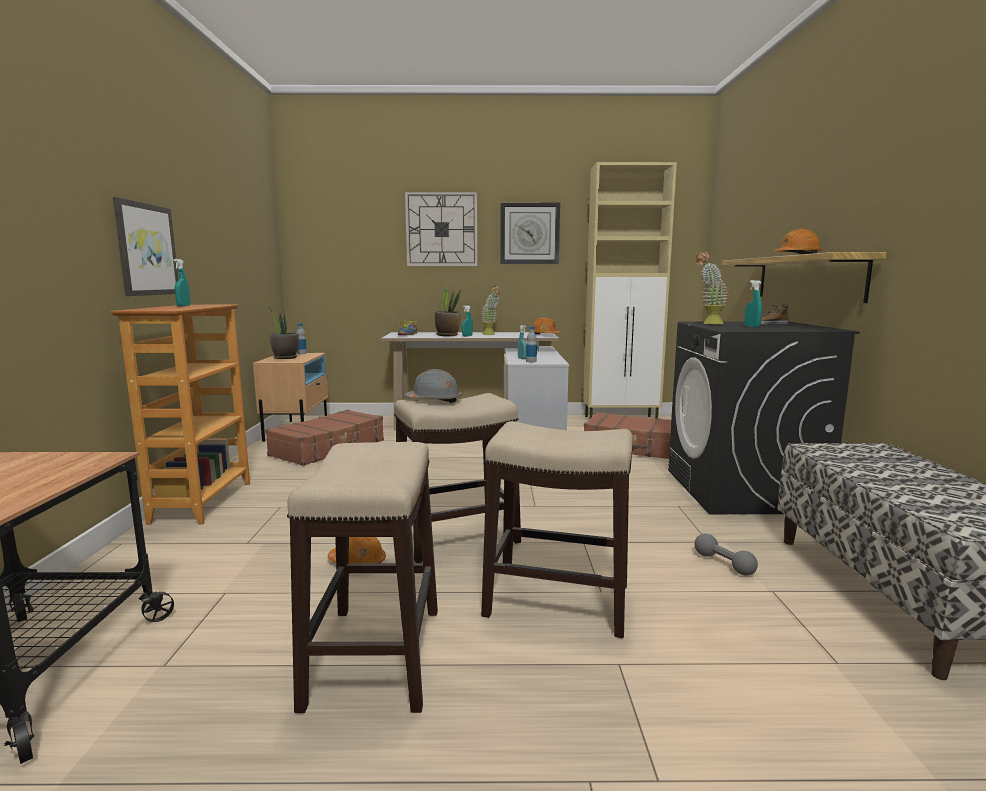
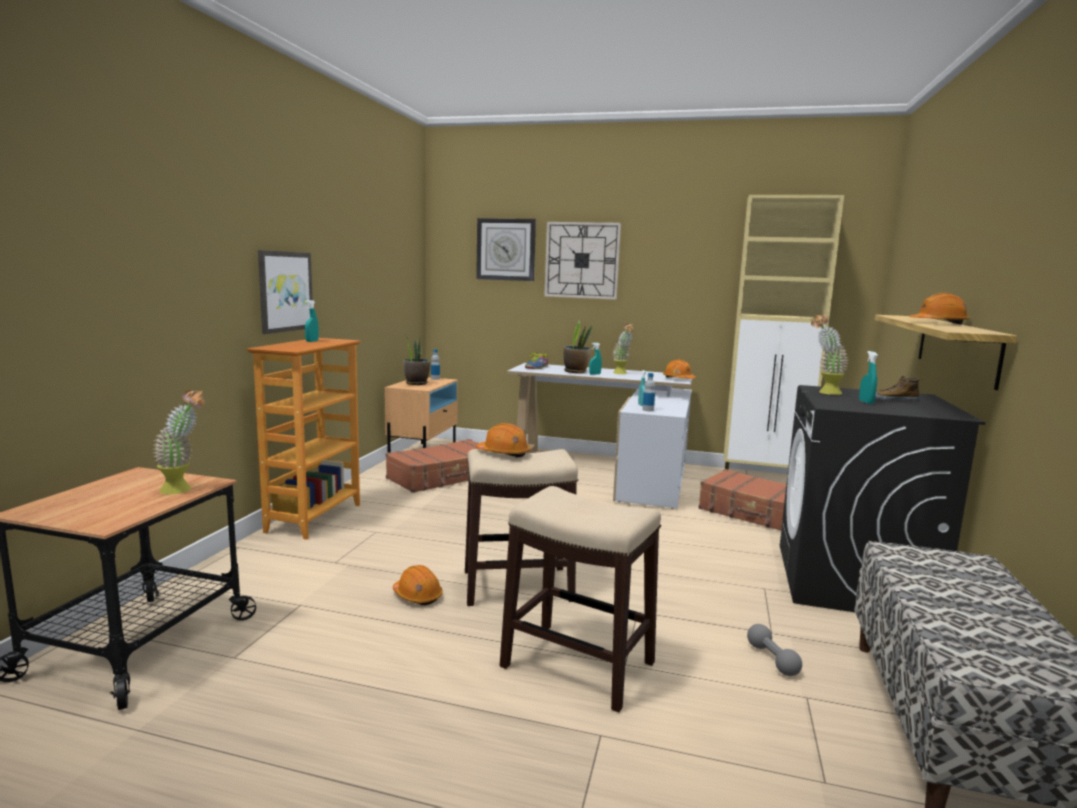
camera: 15 degrees right, 0 degrees up
(73, 467) = (184, 489): none -> potted plant
(375, 657) = (393, 684): stool -> none
(434, 401) = (504, 453): grey hard hat -> orange hard hat
(529, 233) = (675, 267): wall clock -> wall clock (506, 249)

